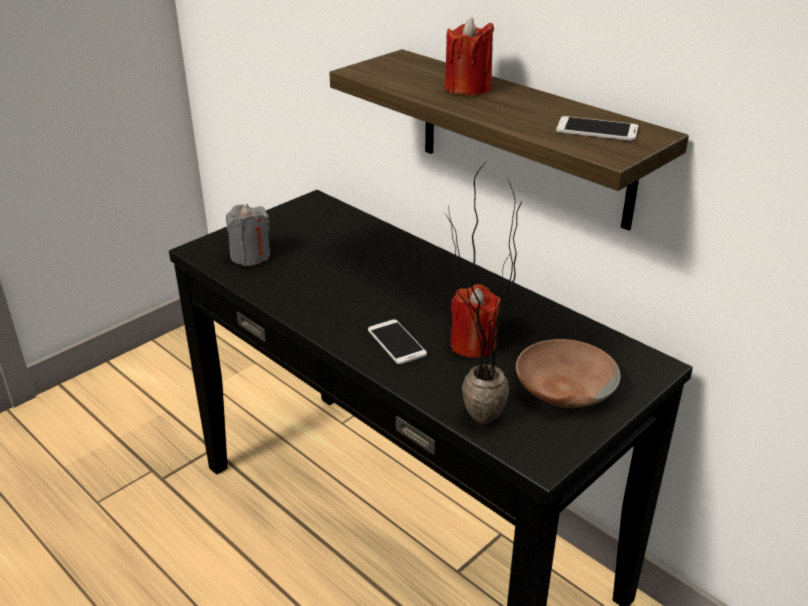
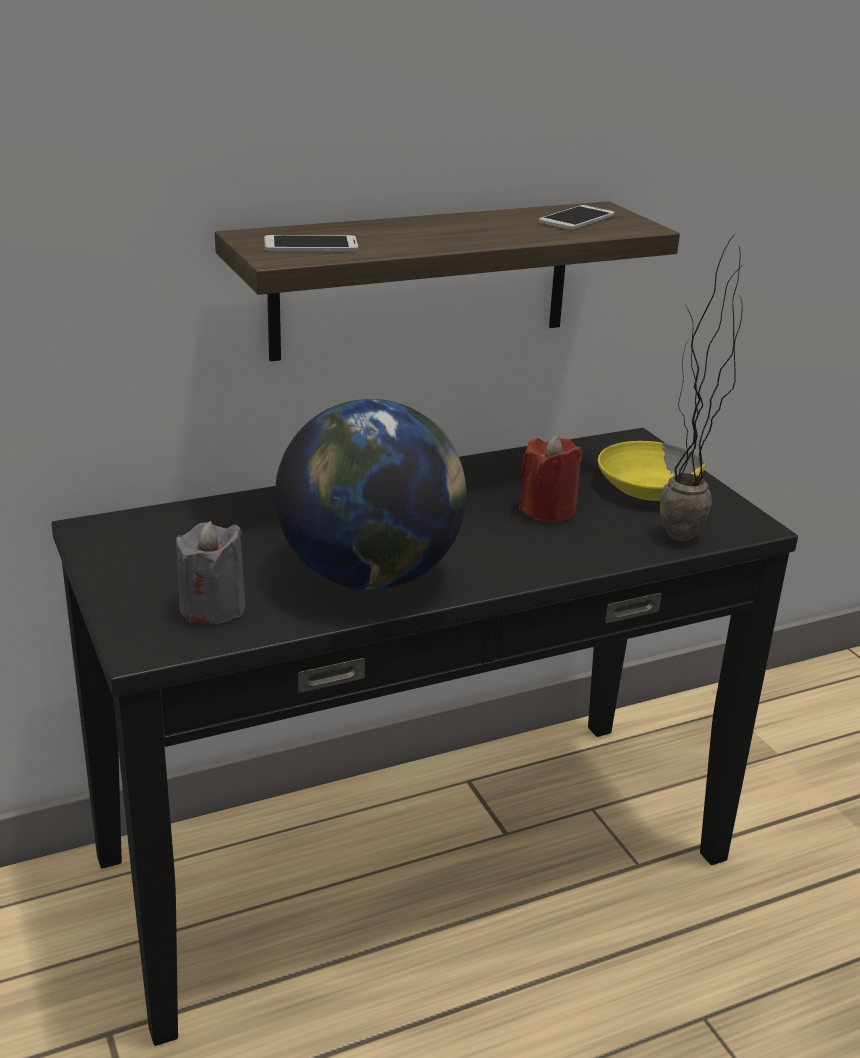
camera: 70 degrees left, 5 degrees down
(320, 295) = (371, 576): none -> globe
(396, 342) = (515, 550): phone -> phone (311, 245)
(468, 88) = (407, 232): red candle -> none
(562, 387) = (648, 487): brown bowl -> yellow bowl

